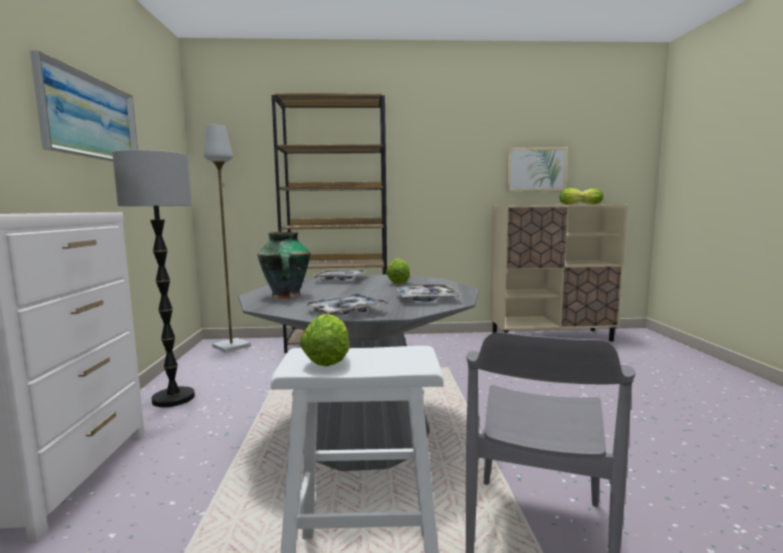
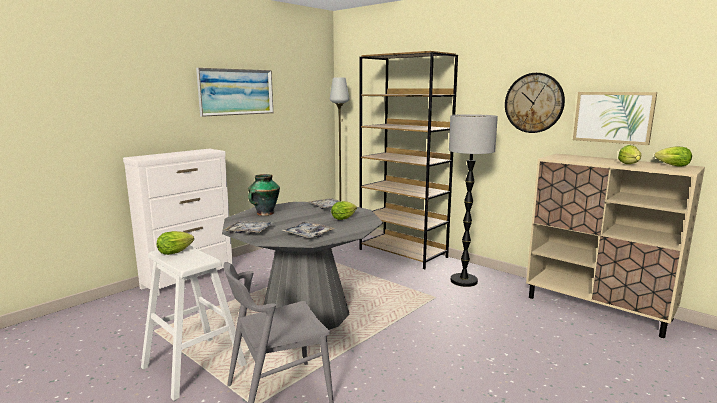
camera: 45 degrees right, 5 degrees up
(174, 398) = (267, 258): floor lamp -> floor lamp (464, 281)
(467, 159) = (534, 103): none -> wall clock

